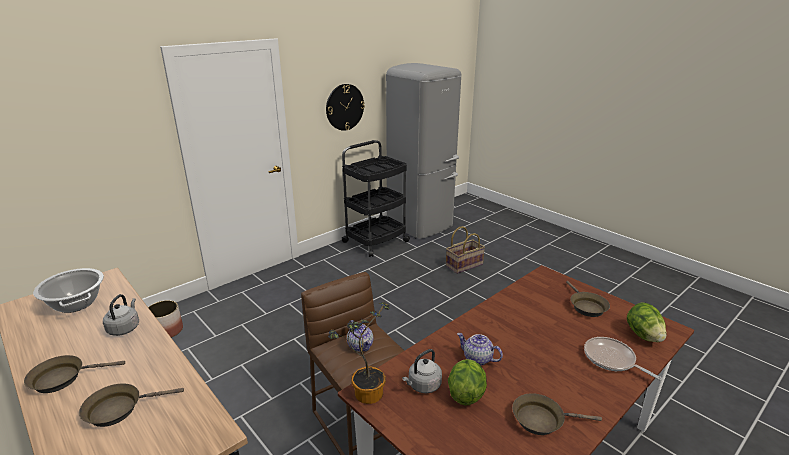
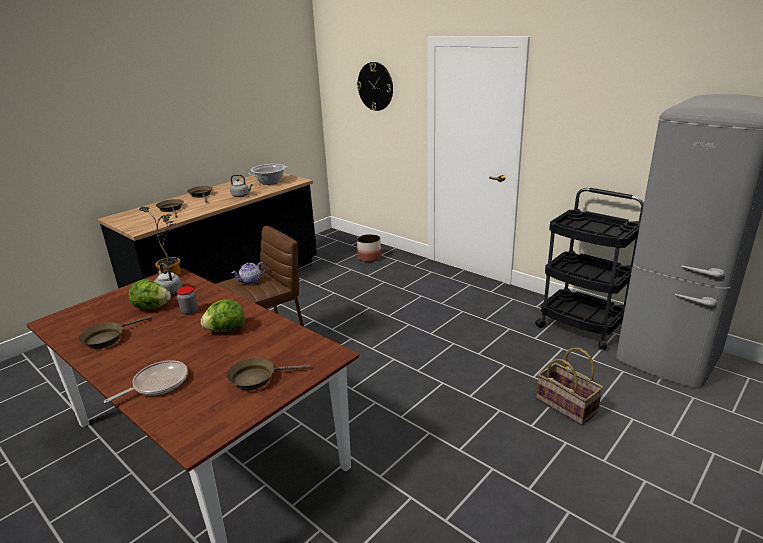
camera: 85 degrees right, 0 degrees up
(344, 107) = (604, 136): wall clock -> wall clock (375, 86)
(477, 359) = (190, 311): teapot -> jar
(542, 419) = (107, 338): brown frying pan -> brown frying pan turned 135 degrees counterclockwise
(643, 335) = (188, 414): lettuce -> lettuce (226, 330)

